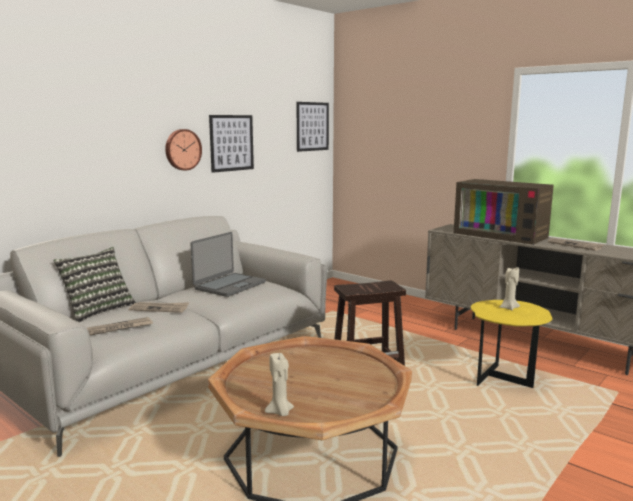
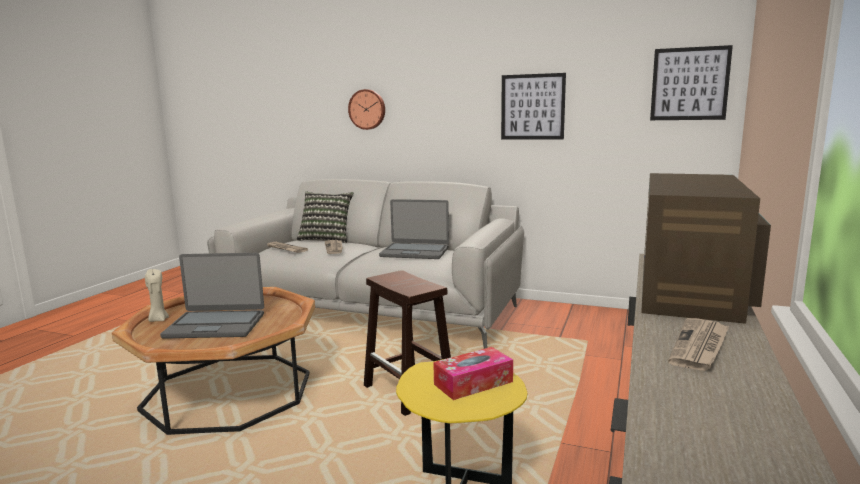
camera: 70 degrees right, 0 degrees up
(182, 149) = (466, 113): wall clock -> wall clock (367, 109)
(325, 382) = (216, 325): none -> laptop
(508, 308) = (473, 383): beige candle -> tissue box

